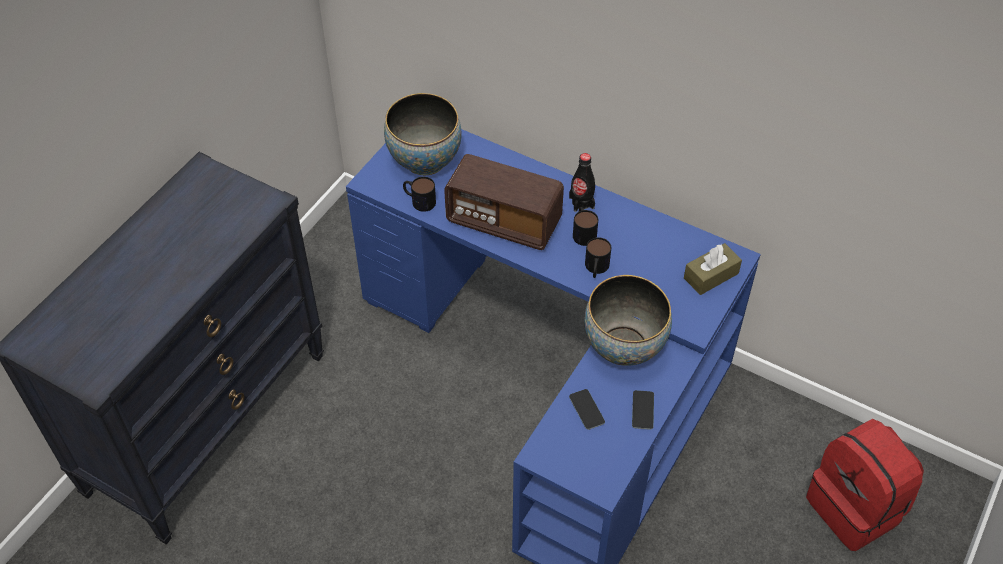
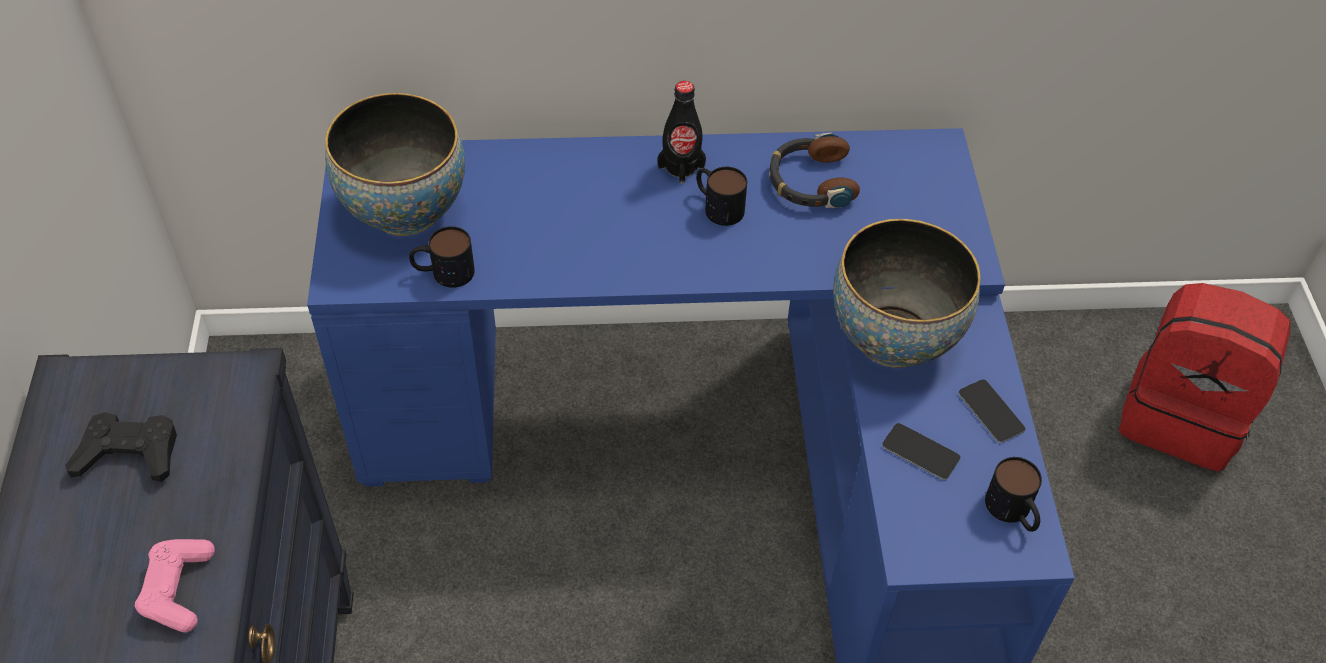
camera: 35 degrees left, 0 degrees up
(180, 279) = (178, 590): none -> pink game controller
(203, 212) = (129, 453): none -> black game controller
(504, 222) = (596, 244): radio -> none
(596, 269) = (777, 248): mug -> mug (1013, 512)
(645, 242) = (810, 181): none -> headphones
(711, 276) = (929, 185): brown tissue box -> none

